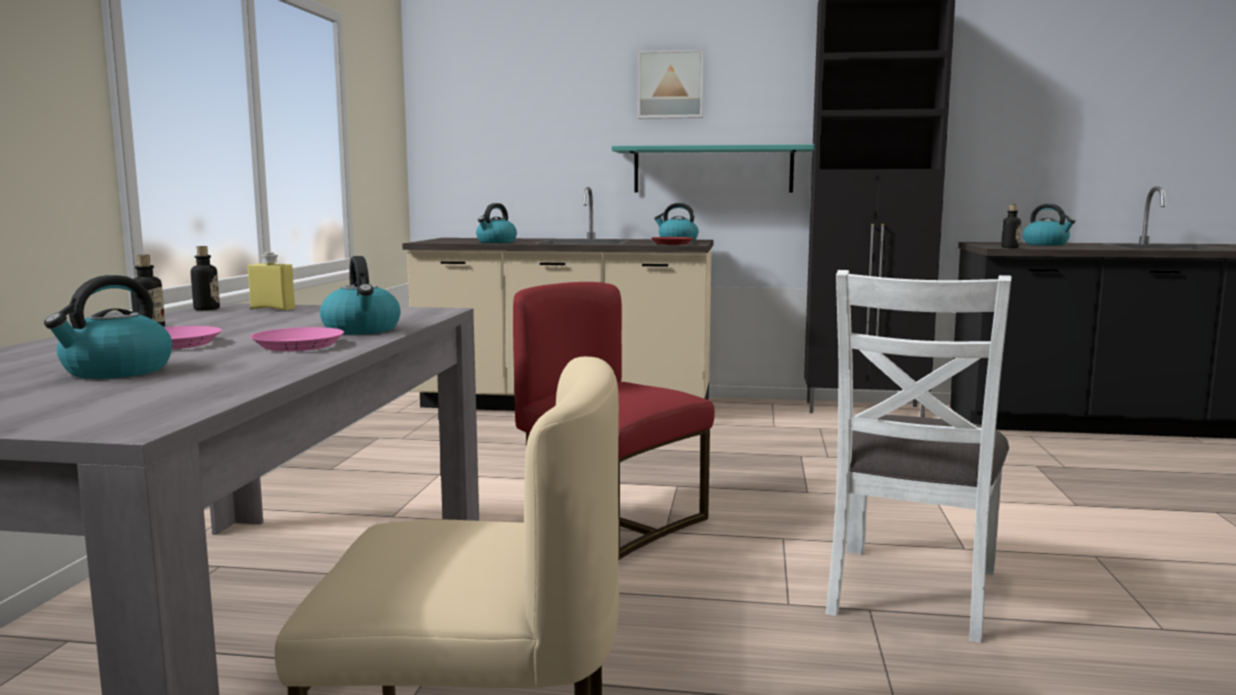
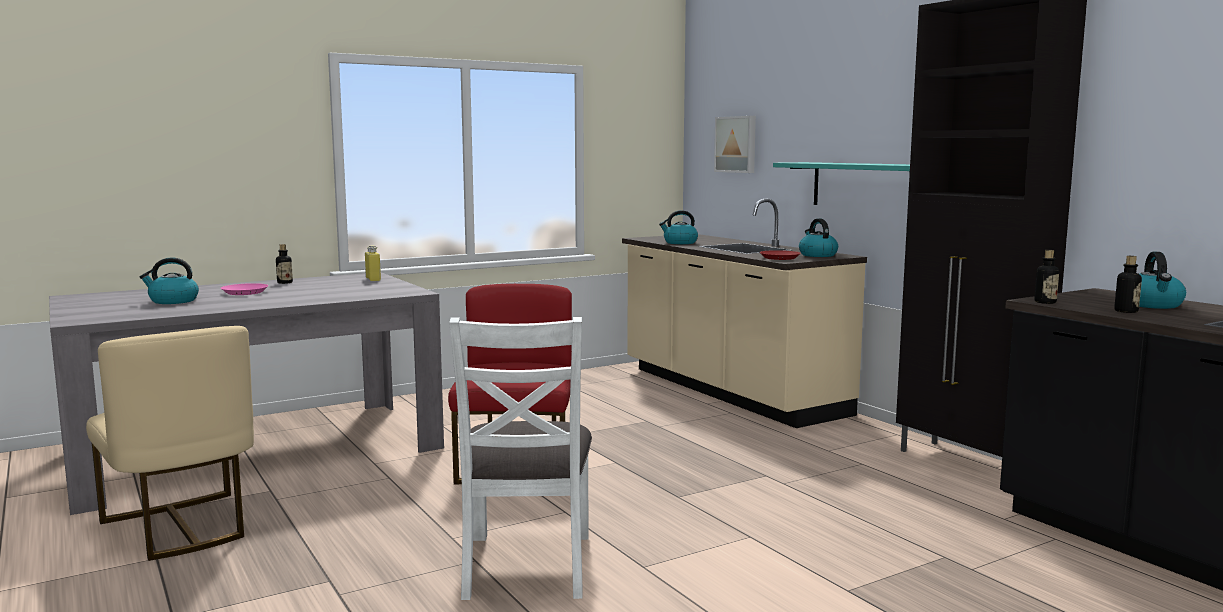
camera: 50 degrees right, 0 degrees up
(206, 309) = (355, 275): bottle -> bottle (1126, 311)
(299, 345) = (263, 301): pink plate -> none
(362, 330) = (323, 298): kettle -> none
(670, 84) = (844, 101): picture -> picture (736, 144)
(910, 590) = (526, 565): white chair -> white chair turned 75 degrees counterclockwise

